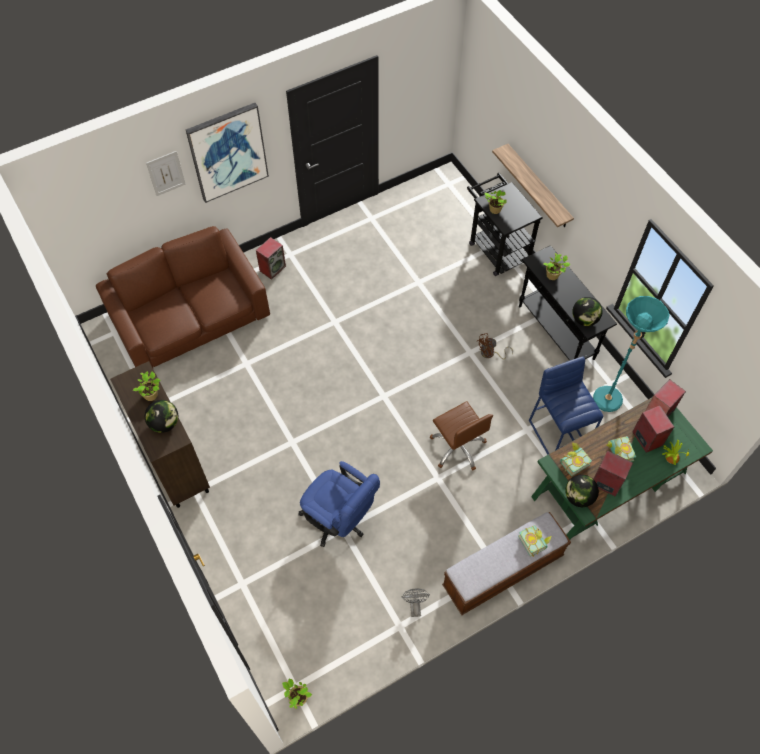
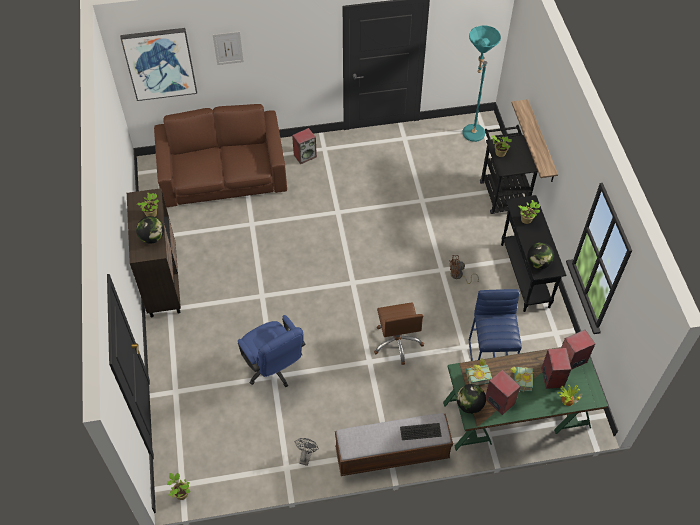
camera: 20 degrees right, 5 degrees down
(228, 152) = (284, 44): picture -> picture (160, 63)
(534, 541) = (420, 432): book -> keyboard
(605, 404) = (543, 348): turquoise floor lamp -> turquoise floor lamp (470, 136)

